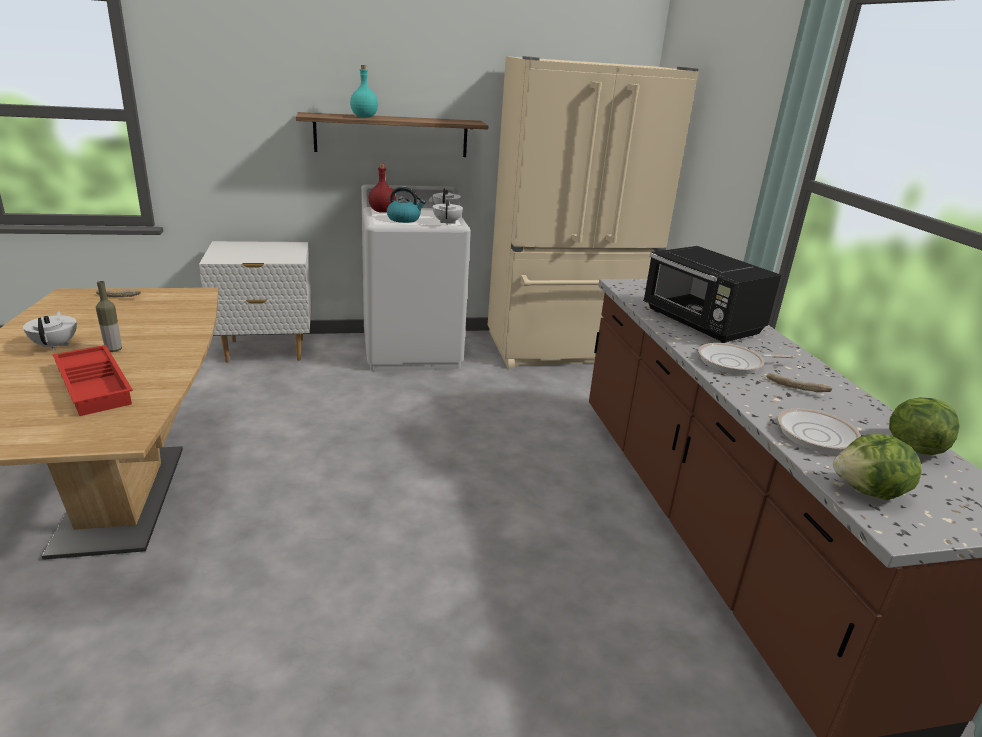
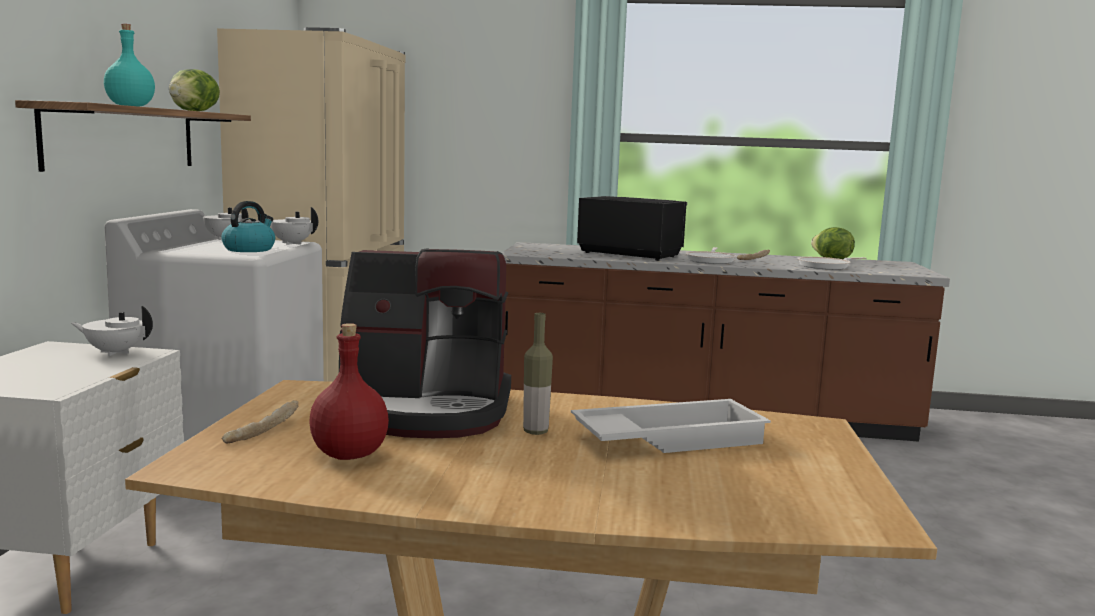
camera: 70 degrees left, 15 degrees down
(56, 345) = (494, 464): white teapot -> white teapot (114, 352)
(96, 386) = (669, 438): red tray -> white tray
(156, 321) = (424, 411): none -> coffee machine
(382, 211) = (188, 250): red bottle -> red bottle (351, 454)
(701, 323) = (629, 254): black microwave -> black microwave turned 135 degrees counterclockwise
(869, 492) = (888, 271): lettuce -> lettuce (195, 111)

